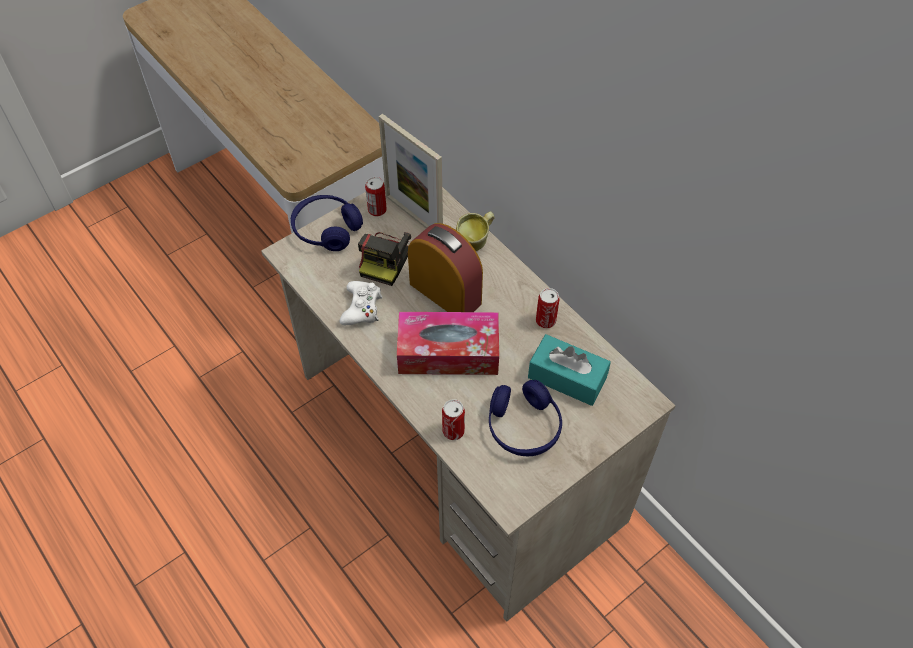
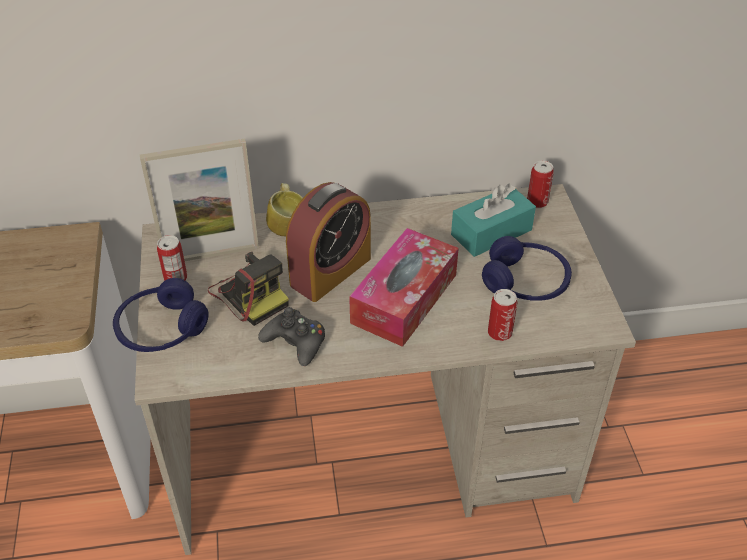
camera: 60 degrees left, 10 degrees down
(362, 308) = (295, 342): white game controller -> black game controller
(445, 293) = (330, 271): alarm clock -> alarm clock turned 150 degrees clockwise
(545, 321) = (419, 219): can -> can (537, 202)

